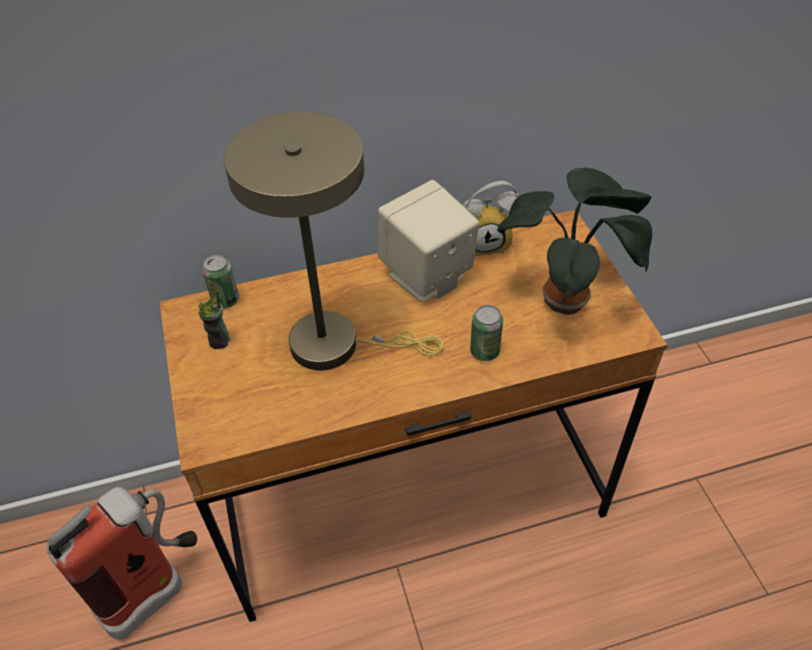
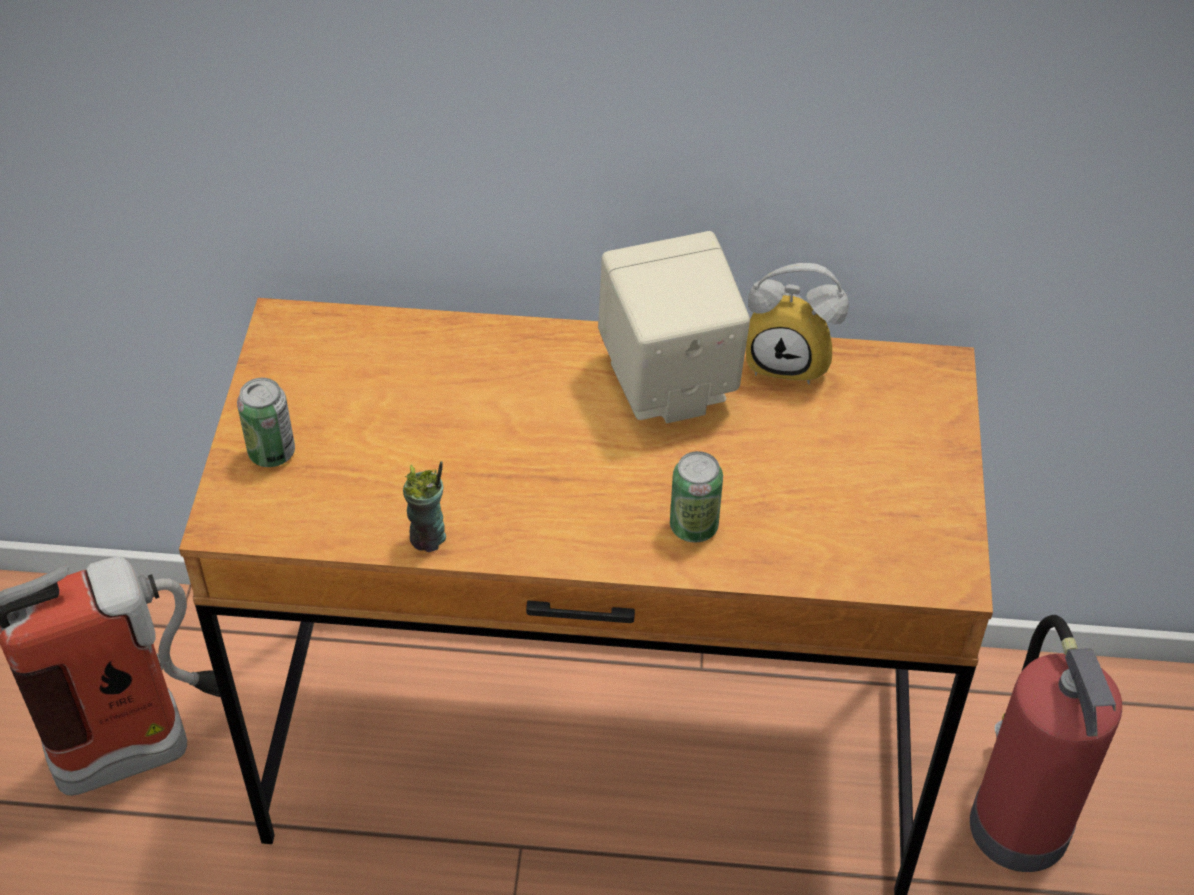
camera: 20 degrees right, 0 degrees up
(220, 341) = (314, 384): cup -> cup (428, 539)
(225, 300) = (351, 325): can -> can (272, 452)
(337, 344) = (479, 443): beige table lamp -> none
(568, 299) = (872, 489): potted plant -> none
(638, 455) = (1018, 821): none -> fire extinguisher

